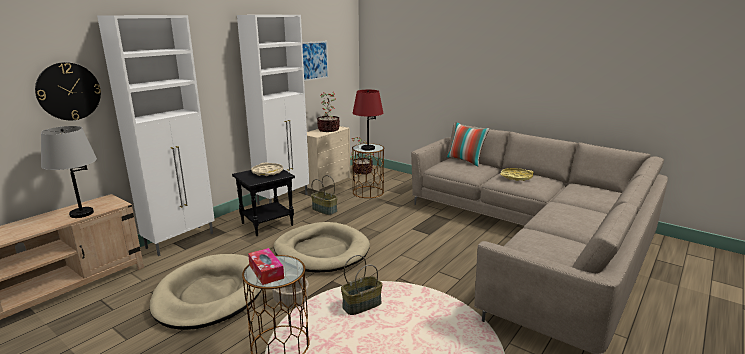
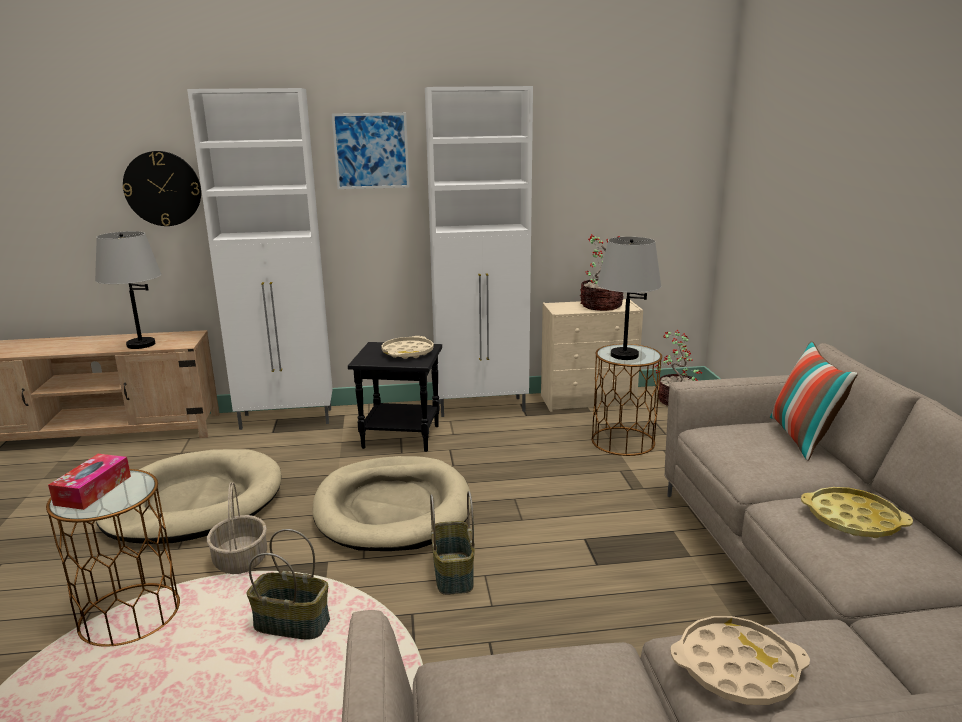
camera: 45 degrees right, 0 degrees up
(314, 60) = (598, 173): picture -> picture (371, 151)
(325, 210) = (506, 446): basket -> basket (454, 574)
(368, 148) = (624, 355): red table lamp -> grey table lamp
(557, 219) = (737, 668): none -> beige tray

